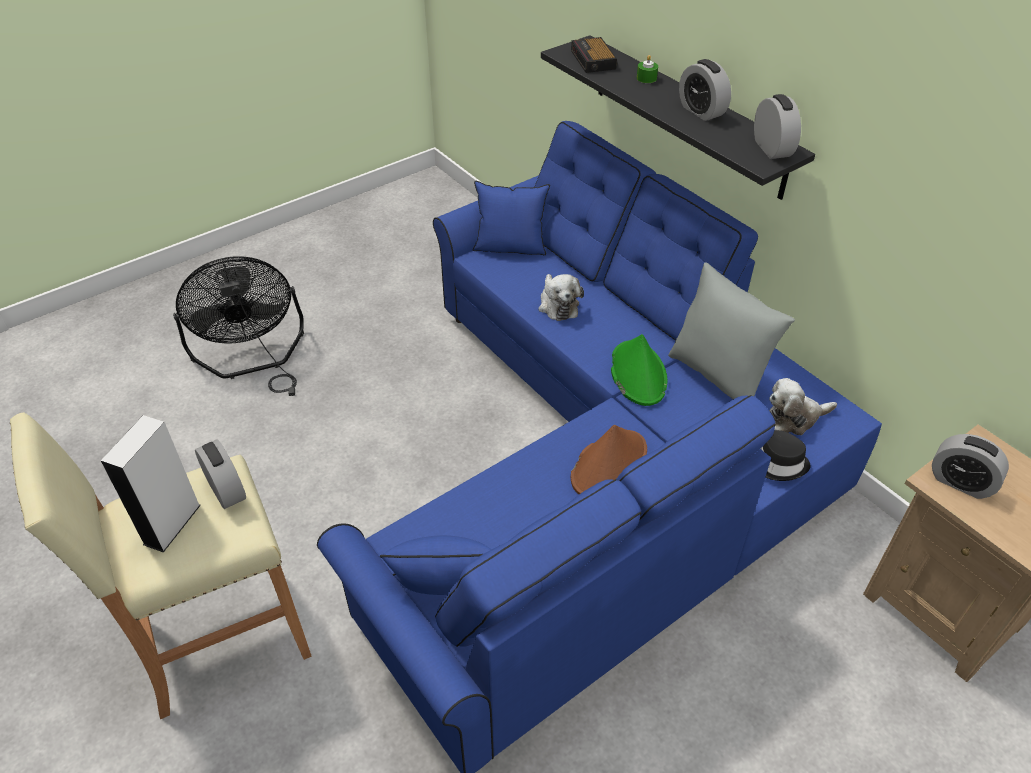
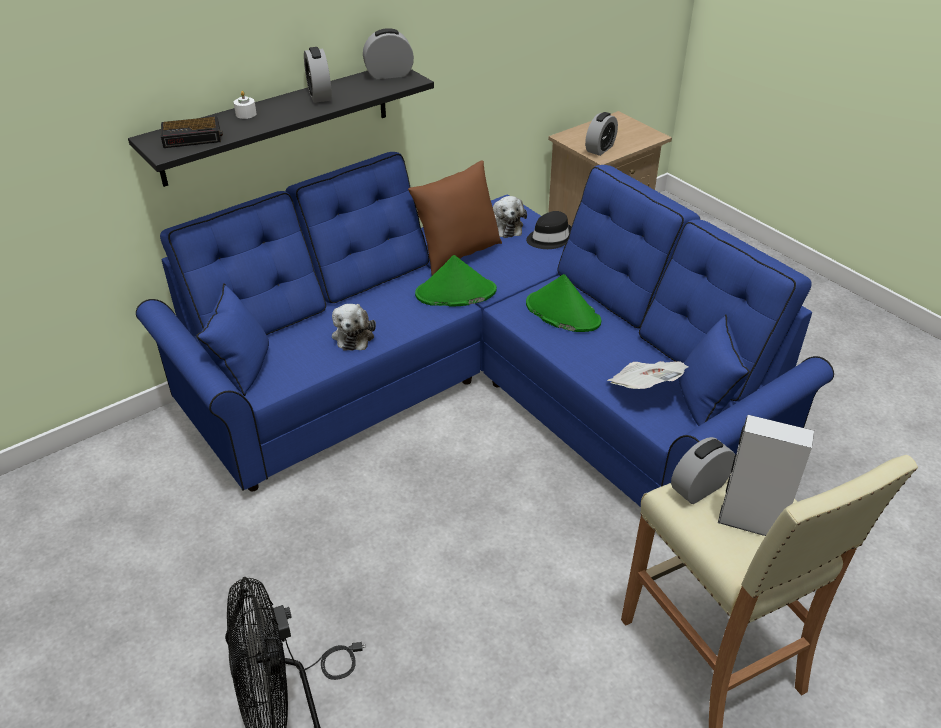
camera: 90 degrees left, 5 degrees down
(469, 530) = (645, 388): none -> newspaper
(558, 304) = (354, 335): plush toy -> plush toy turned 105 degrees clockwise
(609, 464) = (562, 313): brown hat -> green hat
(646, 78) = (246, 114): green candle -> white candle
(701, 111) = (319, 95): alarm clock -> alarm clock turned 105 degrees clockwise
(718, 375) = (457, 254): grey pillow -> brown pillow

